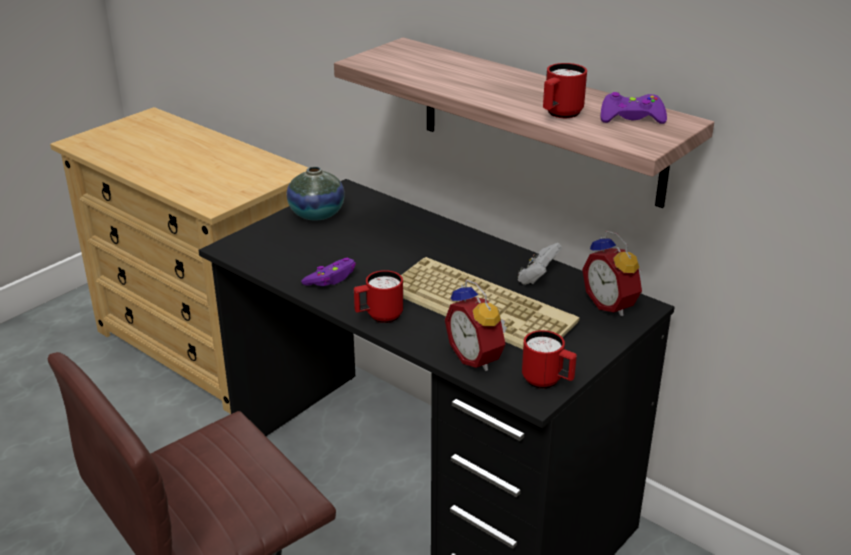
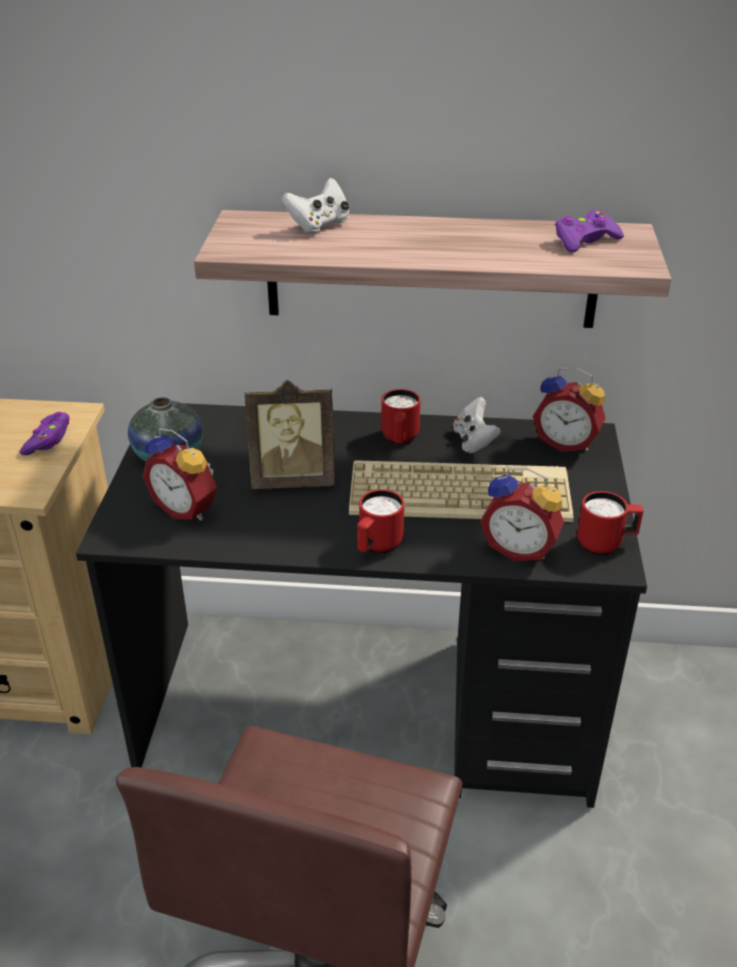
camera: 35 degrees left, 5 degrees up
(289, 249) = (187, 508): none -> alarm clock
(331, 279) = (276, 525): purple game controller -> purple game controller (48, 440)
(376, 256) = (293, 479): none -> picture frame
(449, 61) = (319, 225): none -> white game controller
(559, 115) = (521, 256): red mug -> red mug (399, 440)

